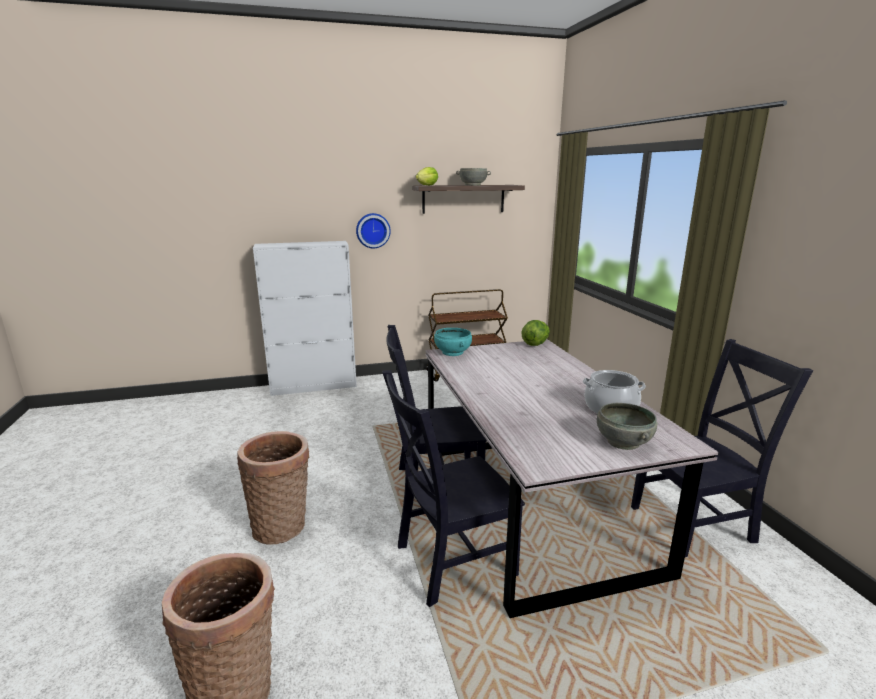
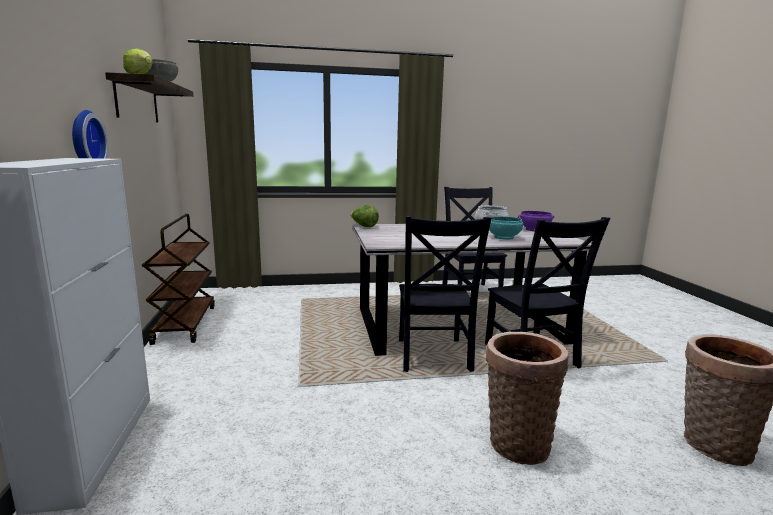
camera: 85 degrees left, 5 degrees down
(452, 352) = (379, 243): turquoise bowl -> turquoise bowl (504, 237)
(622, 442) = (534, 230): grey bowl -> purple bowl

